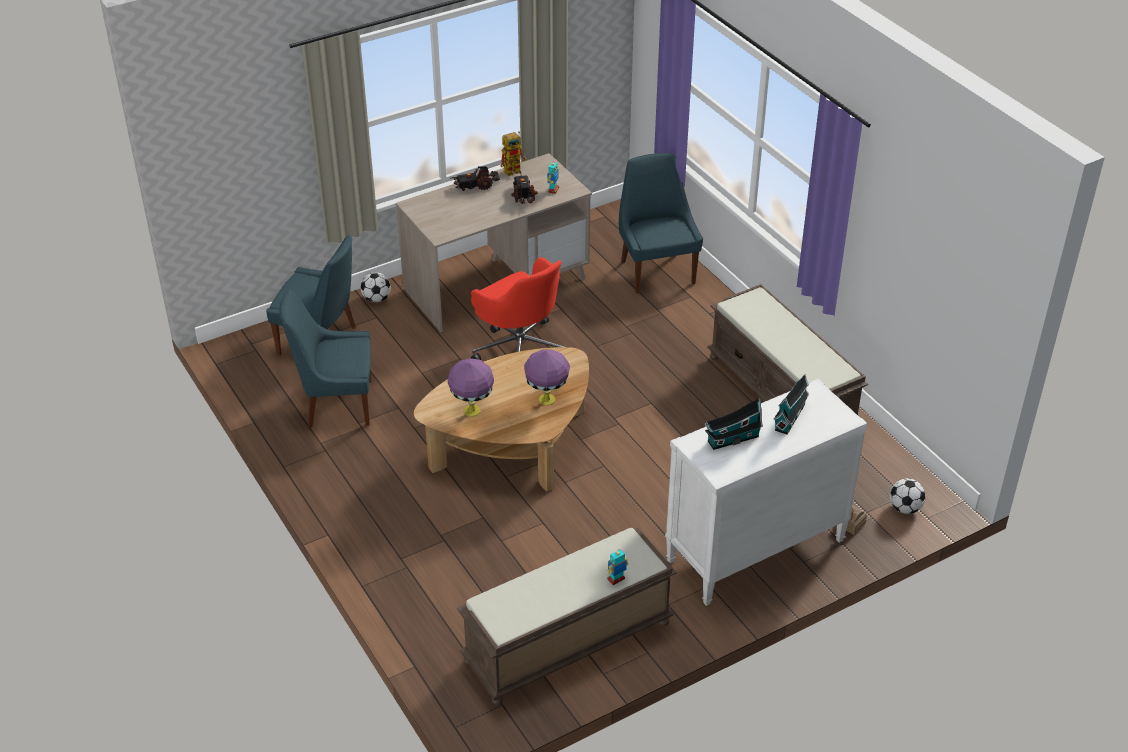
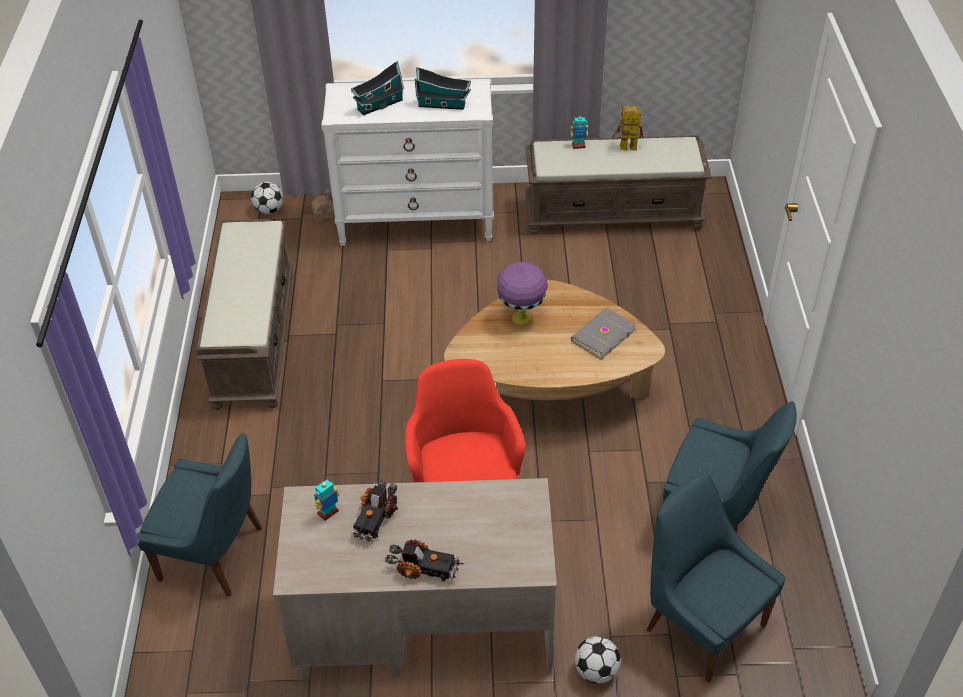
camera: 150 degrees left, 5 degrees up
(472, 410) = (602, 335): purple table lamp -> grey book
(515, 169) = (347, 578): toy robot -> toy robot (624, 148)
(656, 270) = (215, 554): blue chair -> blue chair turned 90 degrees counterclockwise

